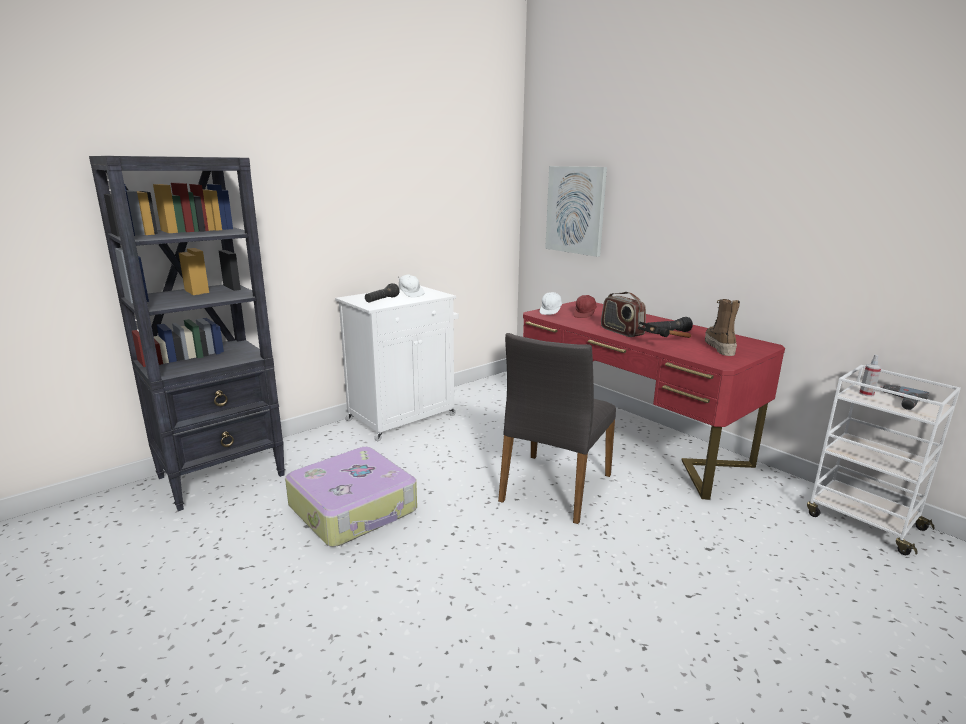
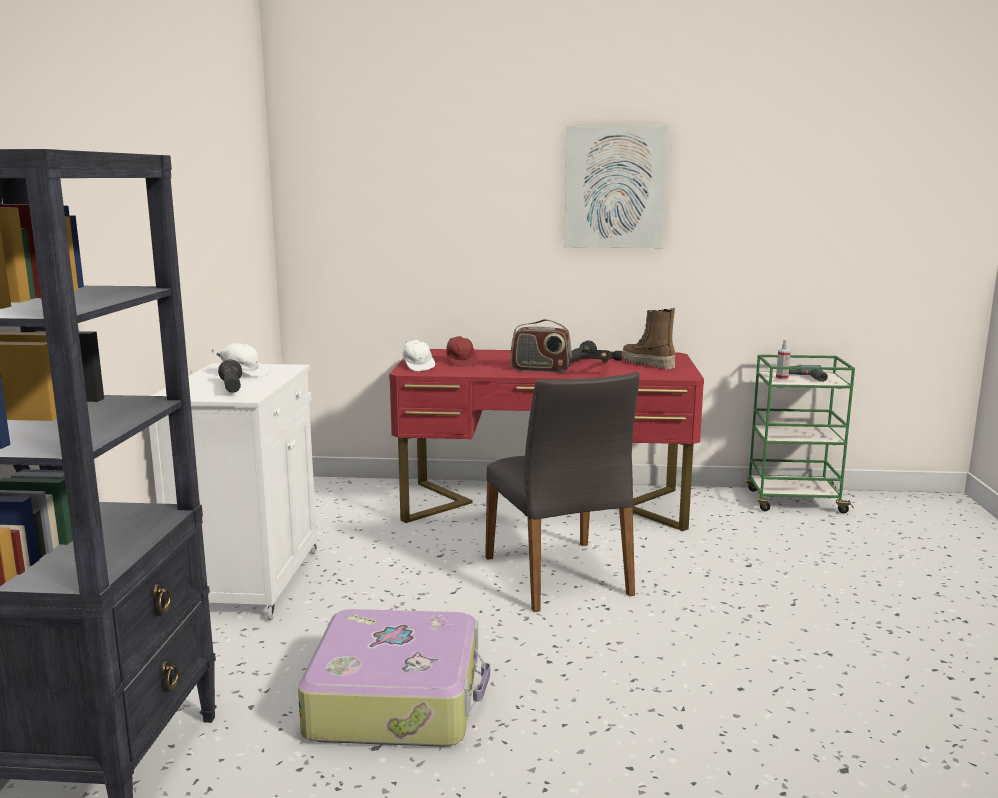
camera: 45 degrees left, 5 degrees down
(575, 210) = (382, 230): picture -> picture (614, 187)
(862, 521) = (793, 501): white cart -> green cart

